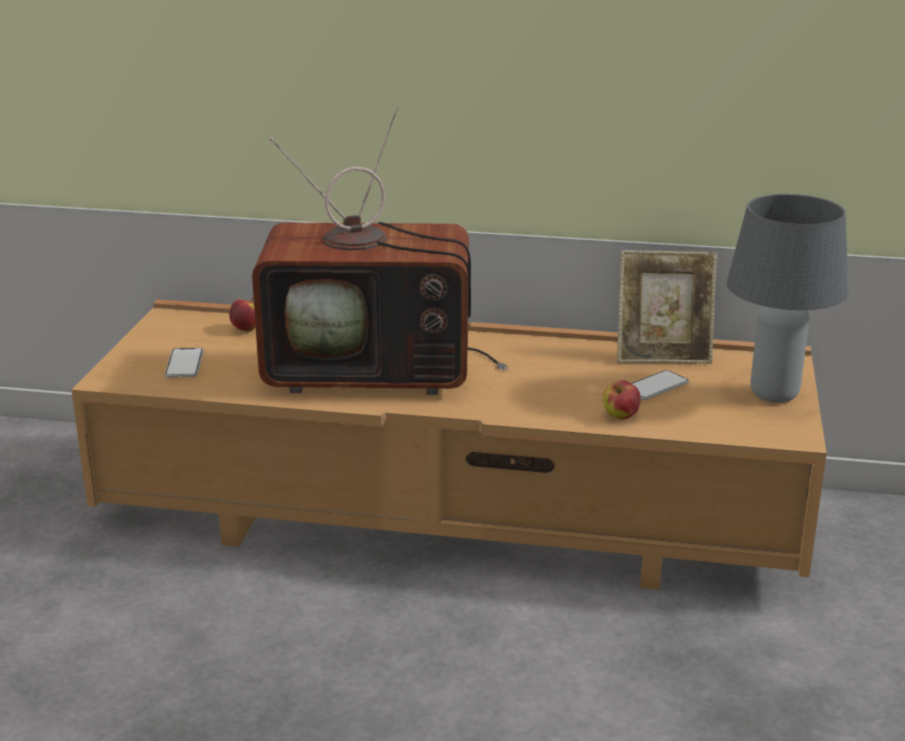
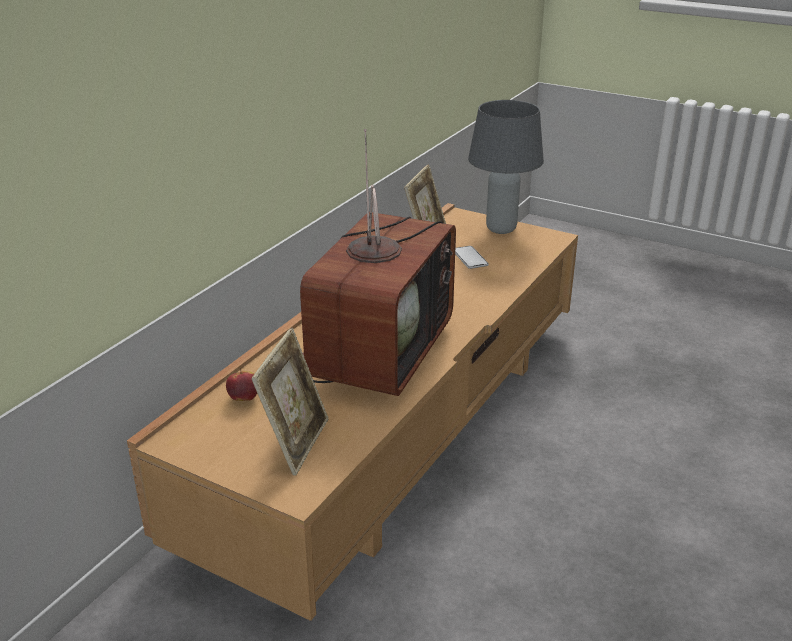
camera: 70 degrees left, 5 degrees up
(184, 364) = (295, 443): phone -> picture frame
(620, 416) = (506, 278): apple -> none

